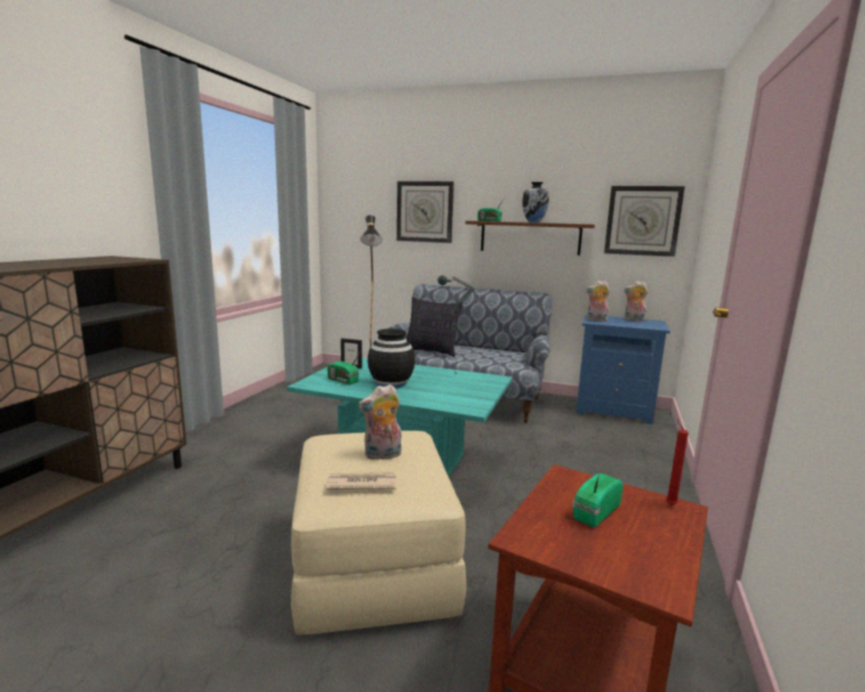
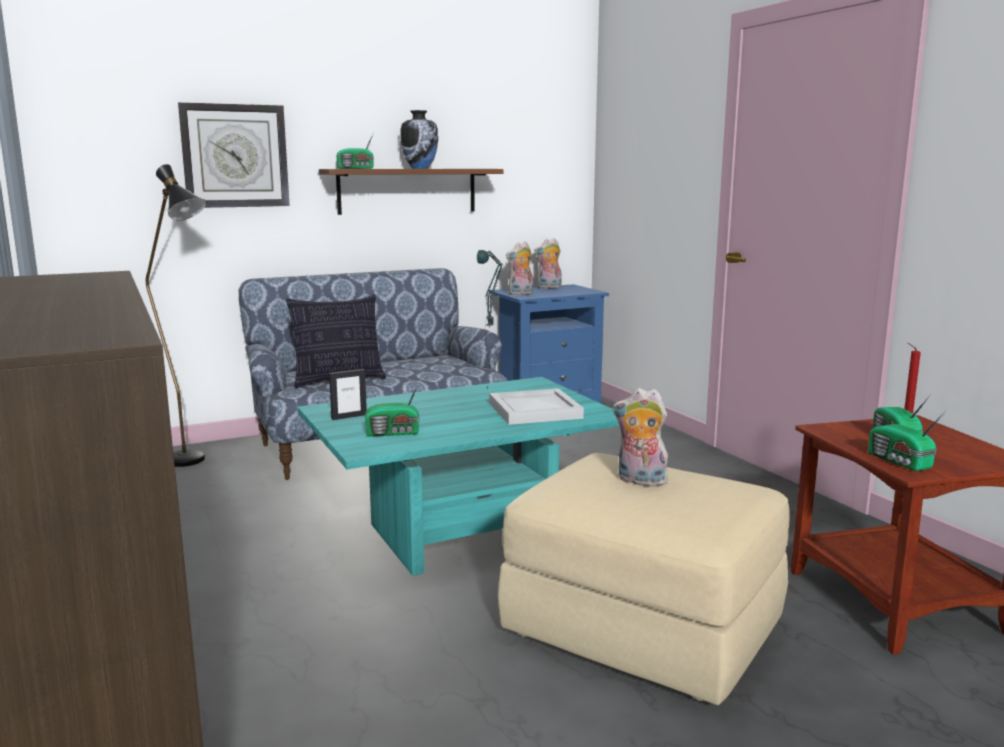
camera: 45 degrees left, 0 degrees up
(361, 484) = (695, 506): newspaper -> none
(382, 455) = (639, 481): plush toy -> plush toy turned 90 degrees clockwise
(391, 383) = (455, 418): black vase -> none
(442, 394) = (536, 411): none -> white tray
(538, 527) = (899, 462): none -> radio
(642, 221) = (539, 162): wall clock -> none

